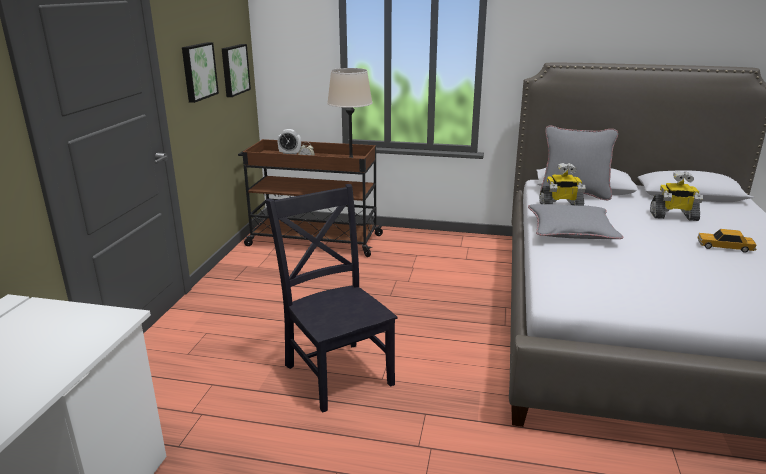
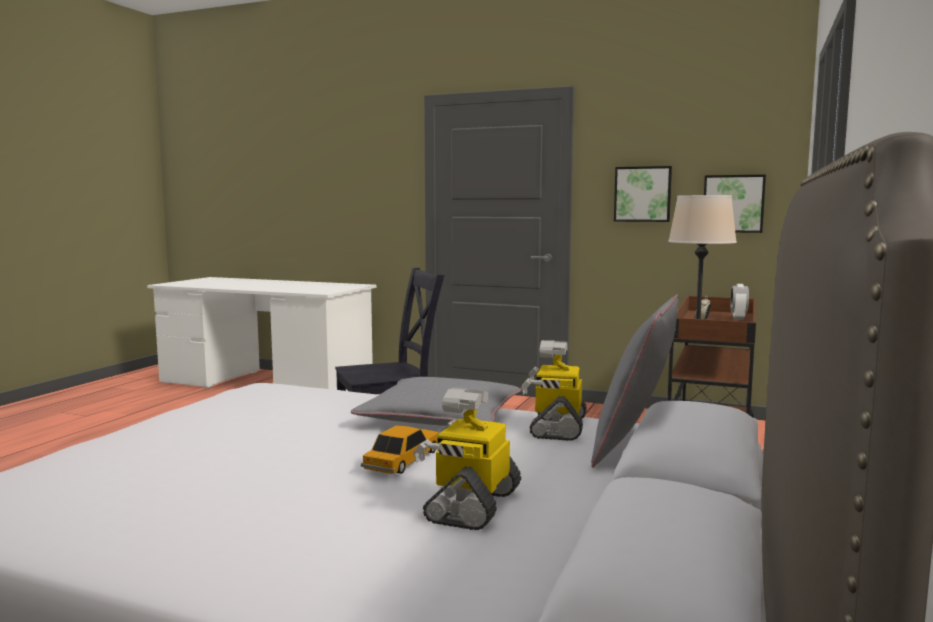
camera: 100 degrees right, 15 degrees down
(724, 247) = (280, 502): toy car -> toy car (403, 460)

